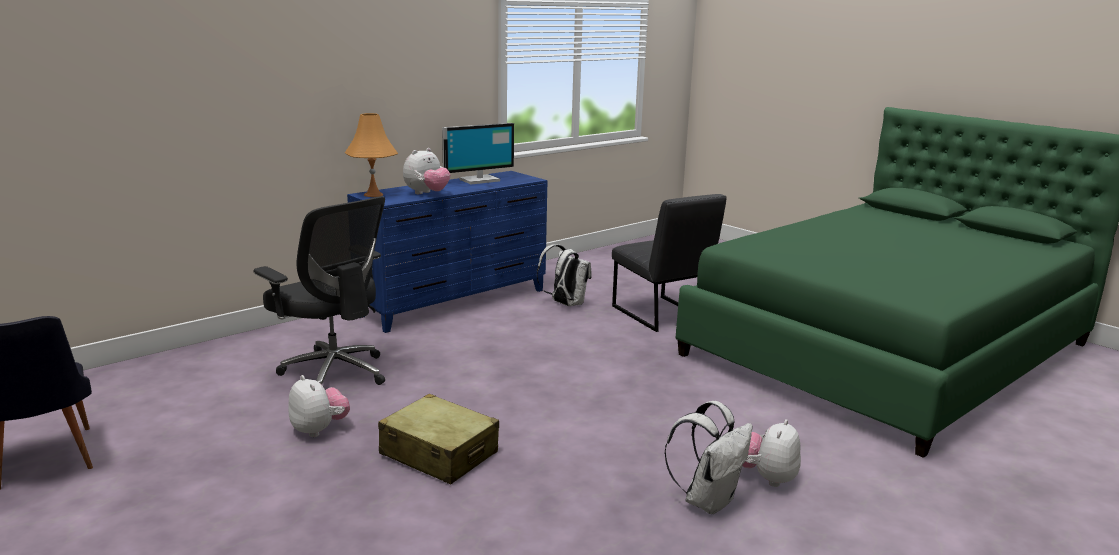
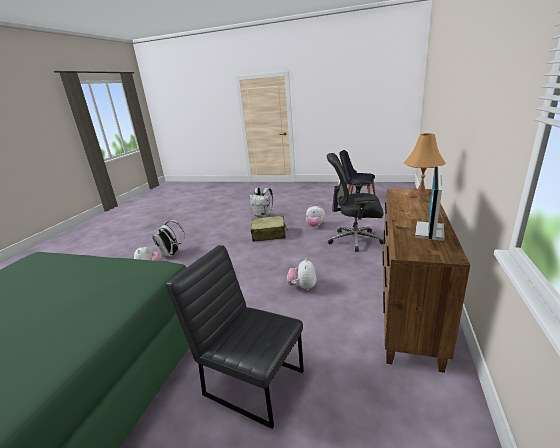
camera: 150 degrees right, 5 degrees up
(426, 193) = (402, 203): plush toy -> plush toy (302, 287)
(454, 302) = (408, 306): blue dresser -> brown dresser
(565, 304) = (341, 351): white backpack -> white backpack (263, 215)

